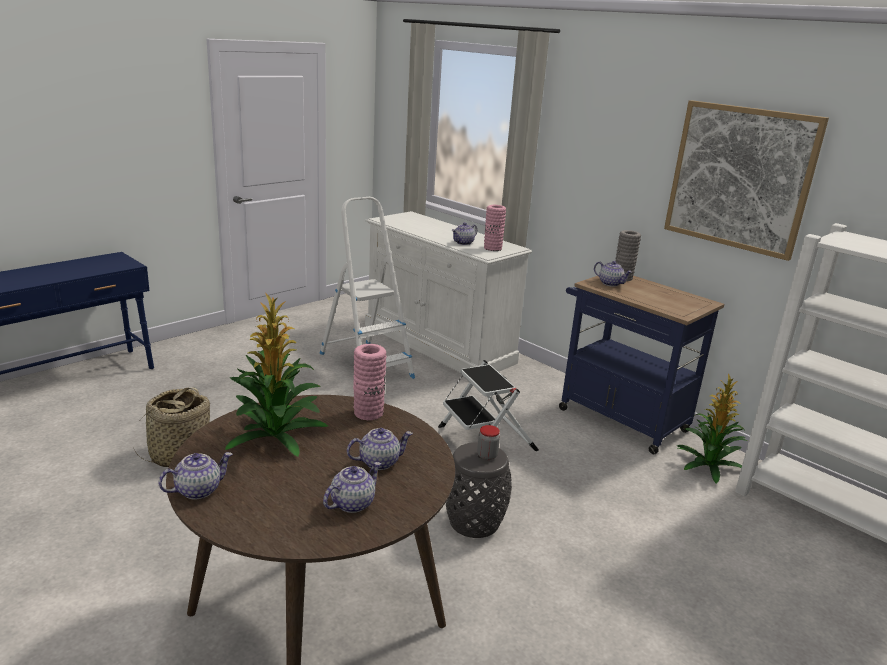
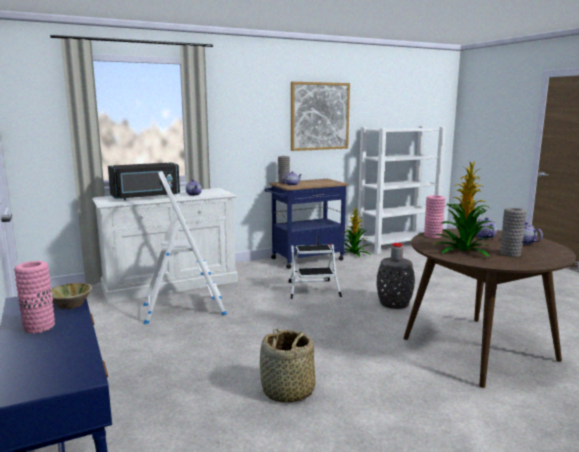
camera: 70 degrees left, 10 degrees down
(101, 269) = (70, 304): none -> beige bowl
(198, 490) = (529, 264): teapot -> none
(264, 478) = (510, 253): none -> grey vase
(427, 227) = (146, 197): none -> black microwave
(492, 248) = (212, 192): pink vase -> pink vase (39, 327)

